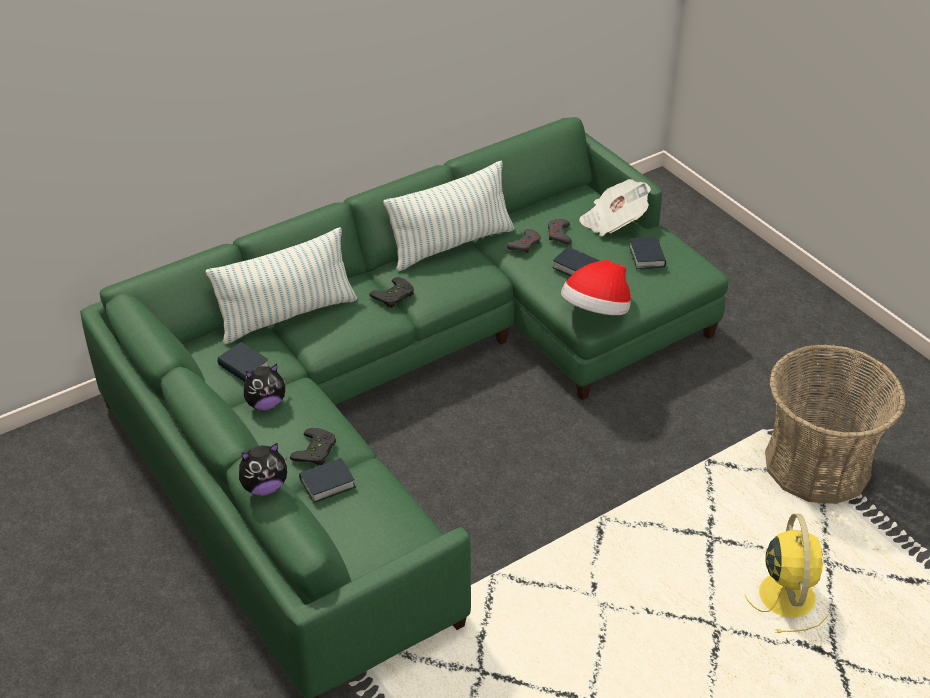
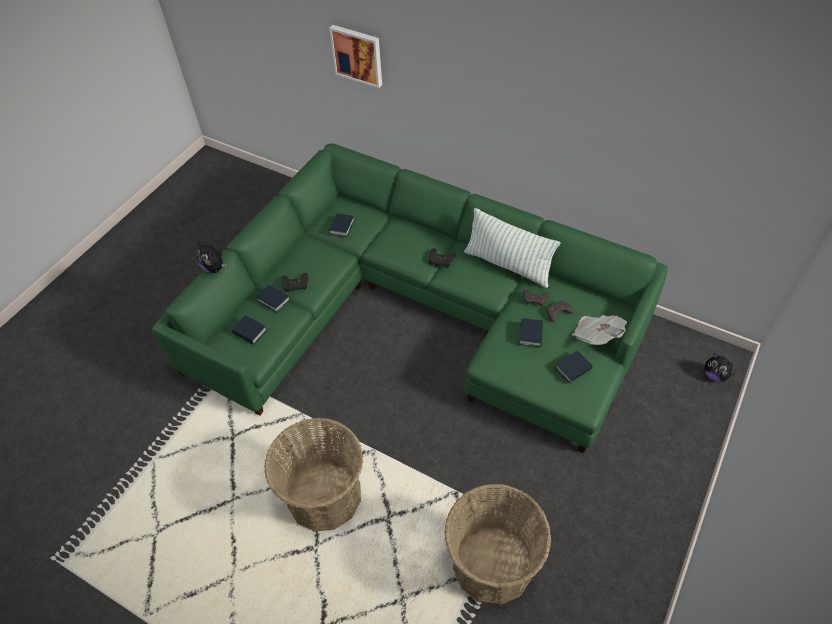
camera: 65 degrees right, 10 degrees up
(112, 110) = (357, 55): none -> picture
(266, 403) = (320, 249): plush toy -> plush toy (714, 375)
(287, 315) = (393, 224): pillow -> none
(370, 529) = (249, 332): none -> book
(596, 312) = (495, 363): hat -> none
(643, 593) = (324, 495): none -> basket
(786, 593) = (363, 580): yellow fan -> none

